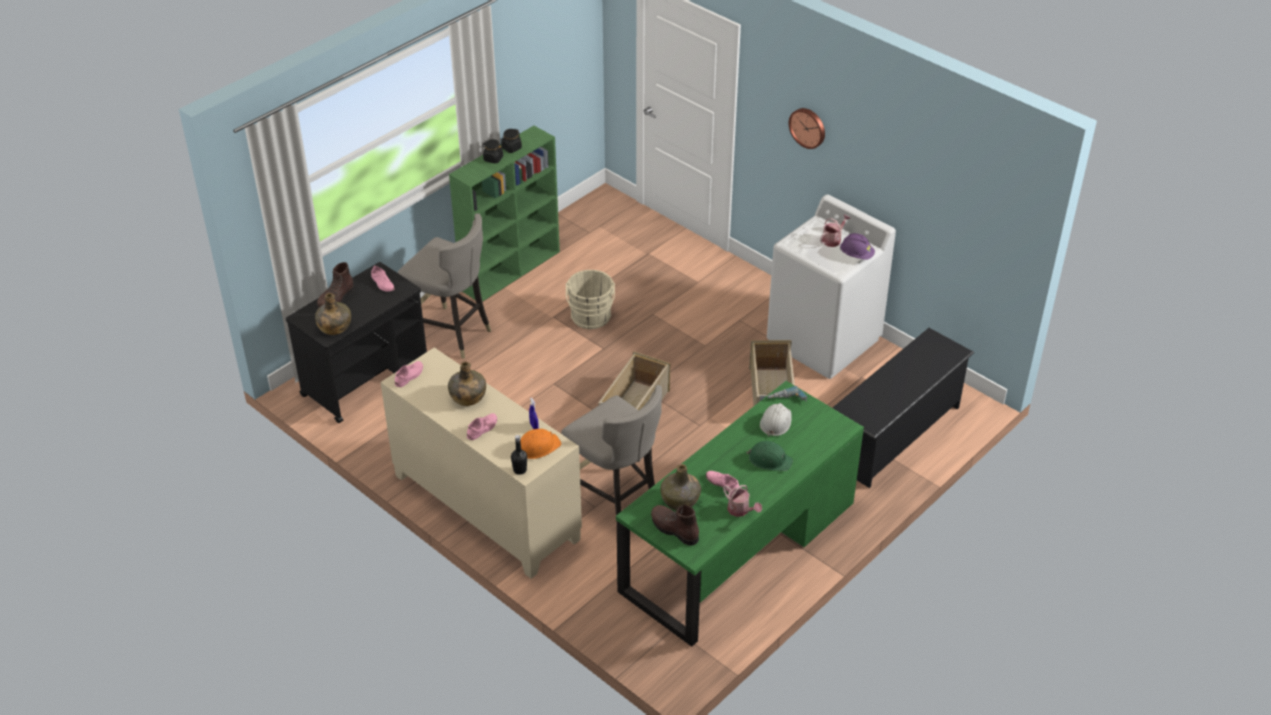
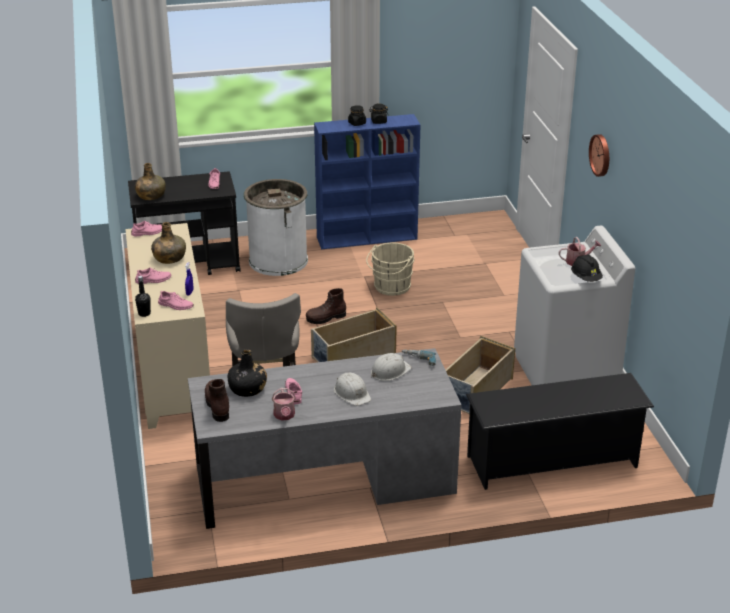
camera: 35 degrees right, 10 degrees down
(336, 300) = (172, 182): brown boot -> brown boot (326, 318)
(451, 334) = (278, 260): grey stool -> white trash can
(511, 270) = (368, 238): green bookcase -> blue bookcase
(538, 447) = (175, 305): orange hard hat -> pink shoe
(680, 500) = (247, 389): green bottle -> black bottle
(738, 547) = (324, 480): green desk -> grey desk
(769, 459) = (352, 393): green hard hat -> white hard hat
(856, 255) = (585, 278): purple hard hat -> black hard hat

